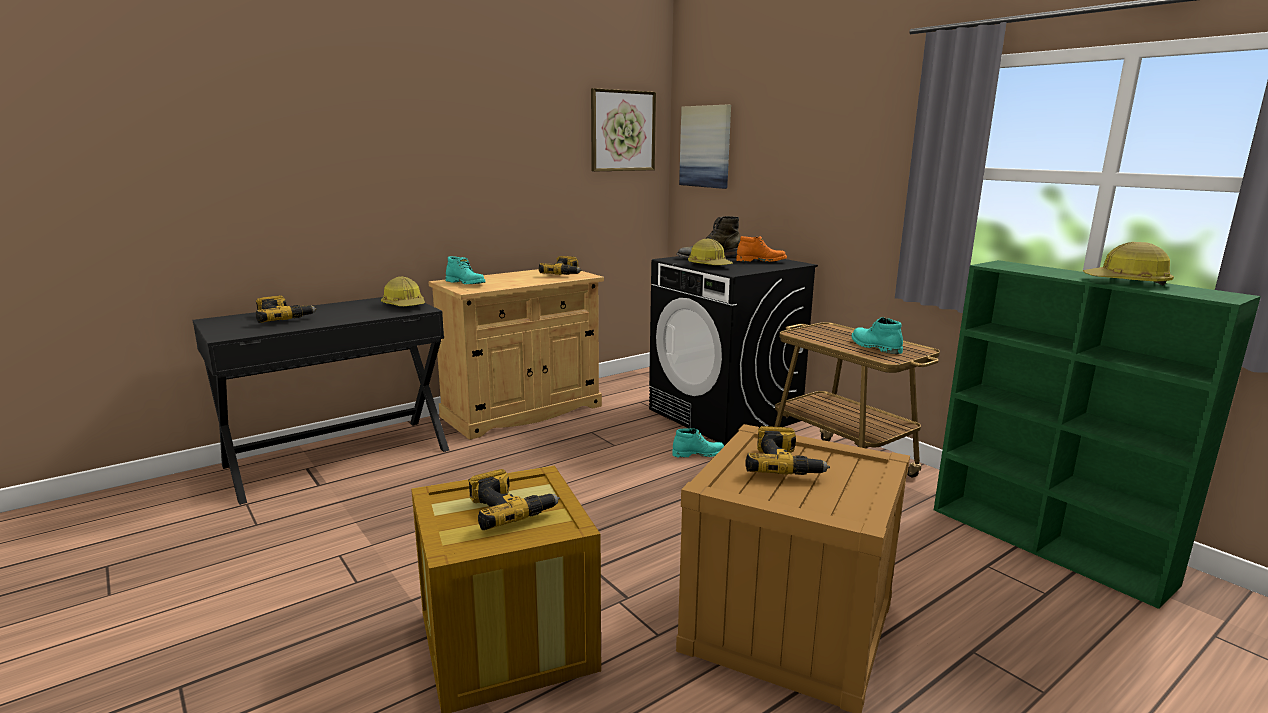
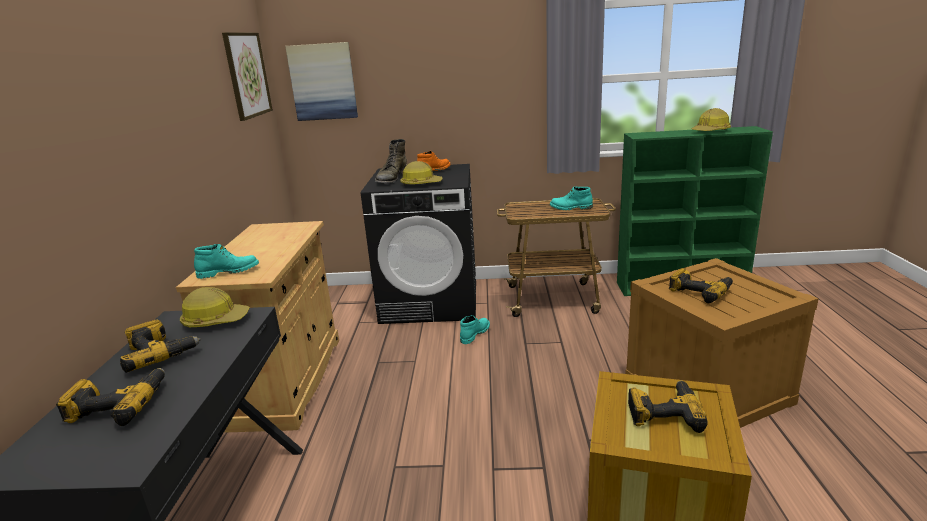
camera: 50 degrees left, 5 degrees up
(565, 274) = (283, 230): power drill -> power drill (160, 353)

